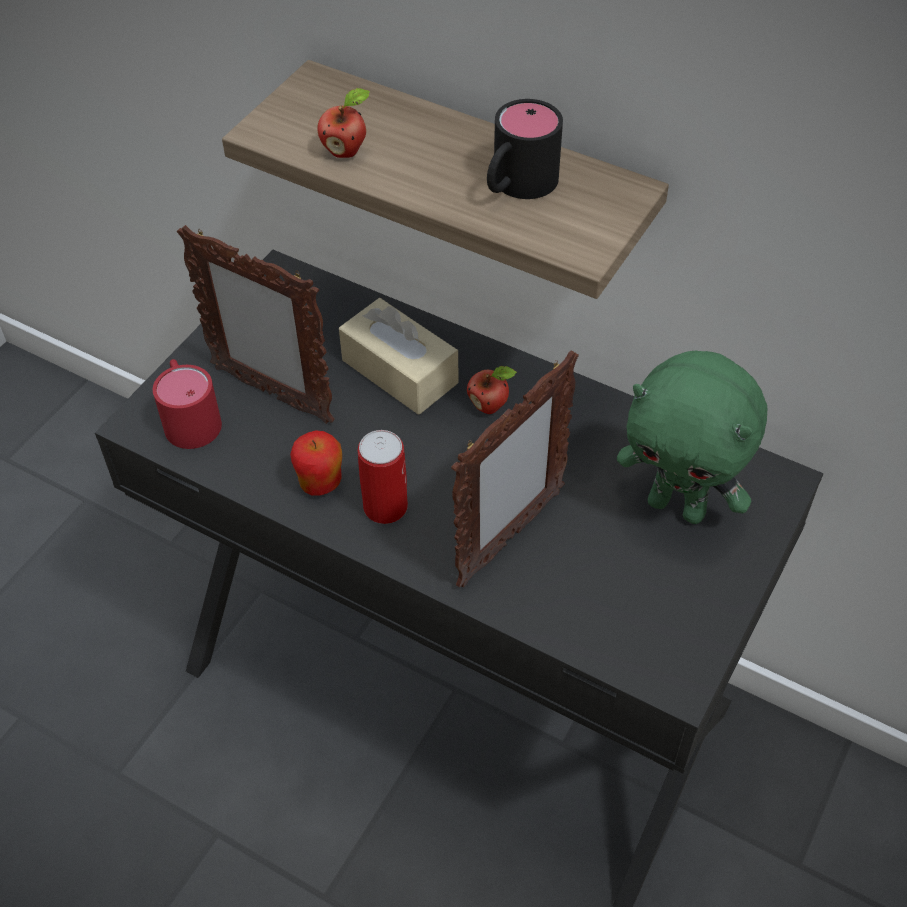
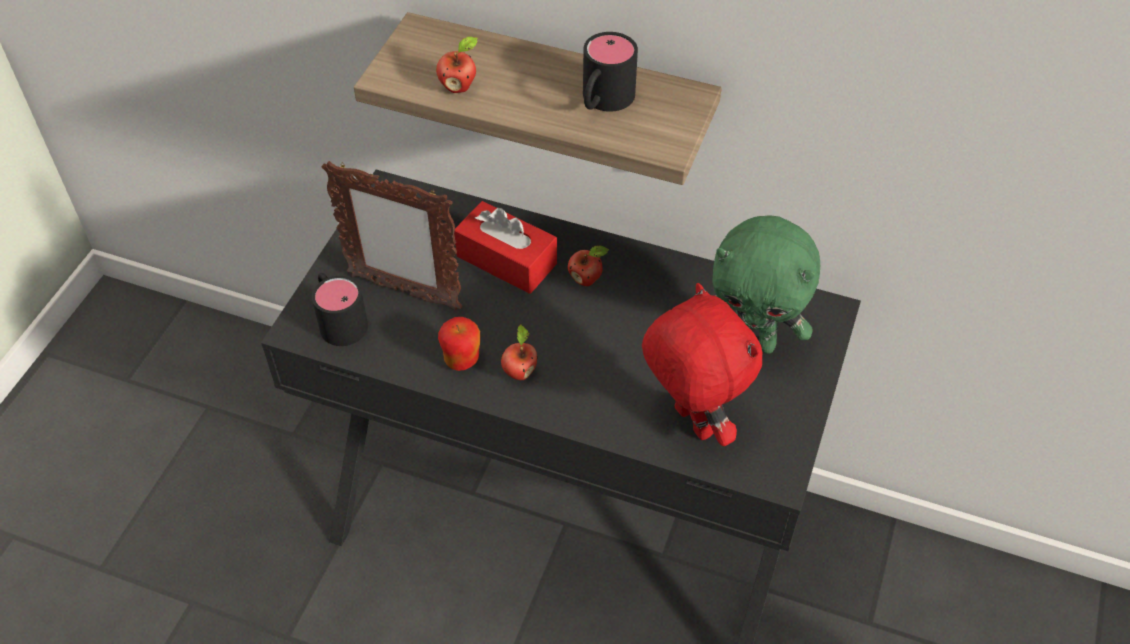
camera: 10 degrees left, 0 degrees up
(189, 417) = (339, 319): red mug -> black mug
(385, 506) = (519, 372): can -> apple
(399, 371) = (506, 260): beige tissue box -> red tissue box
(509, 538) = (624, 384): picture frame -> none
(580, 596) = (690, 422): none -> red plush toy

